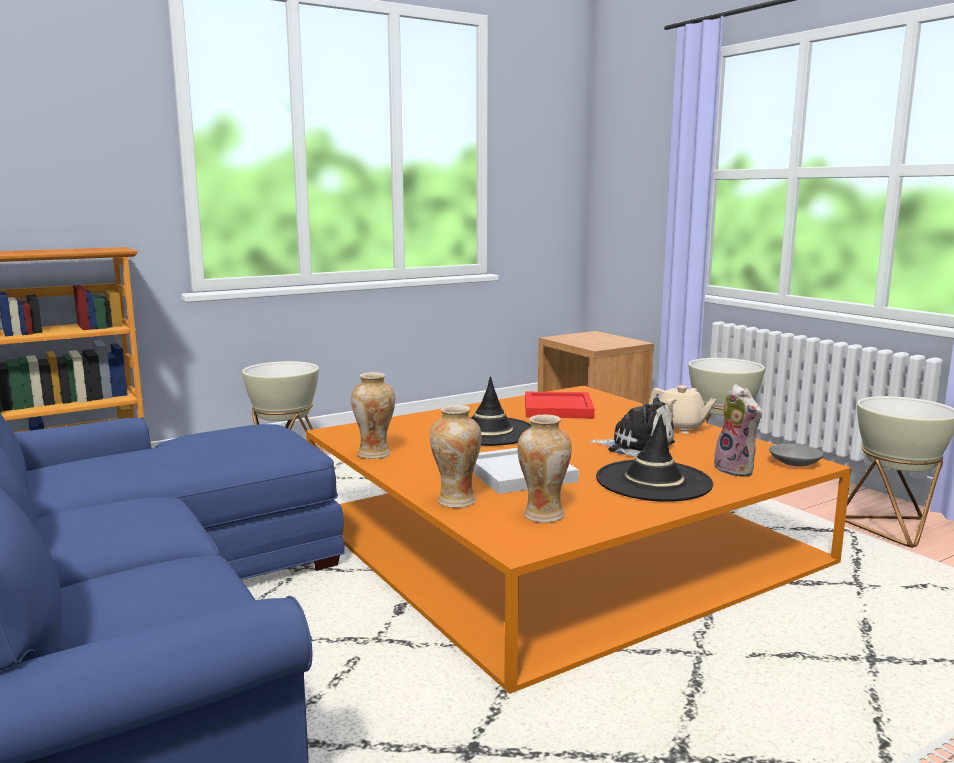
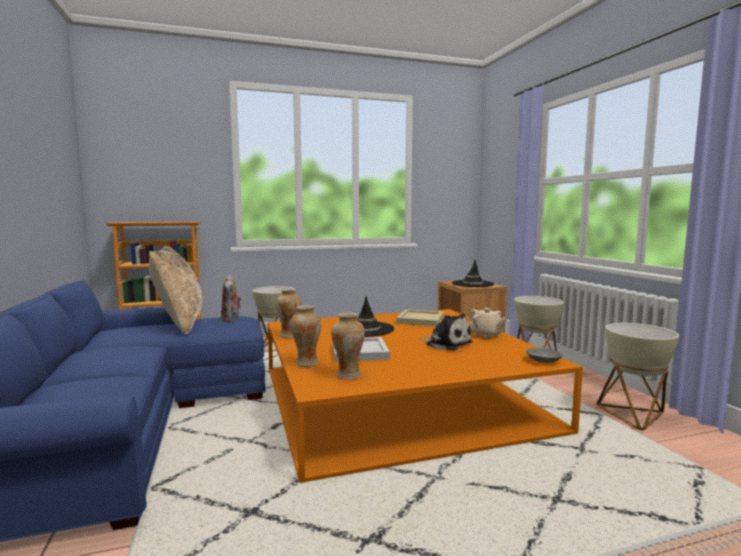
camera: 15 degrees right, 5 degrees down
(170, 451) = (180, 325): none -> beige pillow
(559, 409) = (421, 320): red tray -> beige tray
(653, 481) = (436, 363): black hat -> black hat (472, 284)
(737, 470) = (499, 361): plush toy -> plush toy (231, 319)

